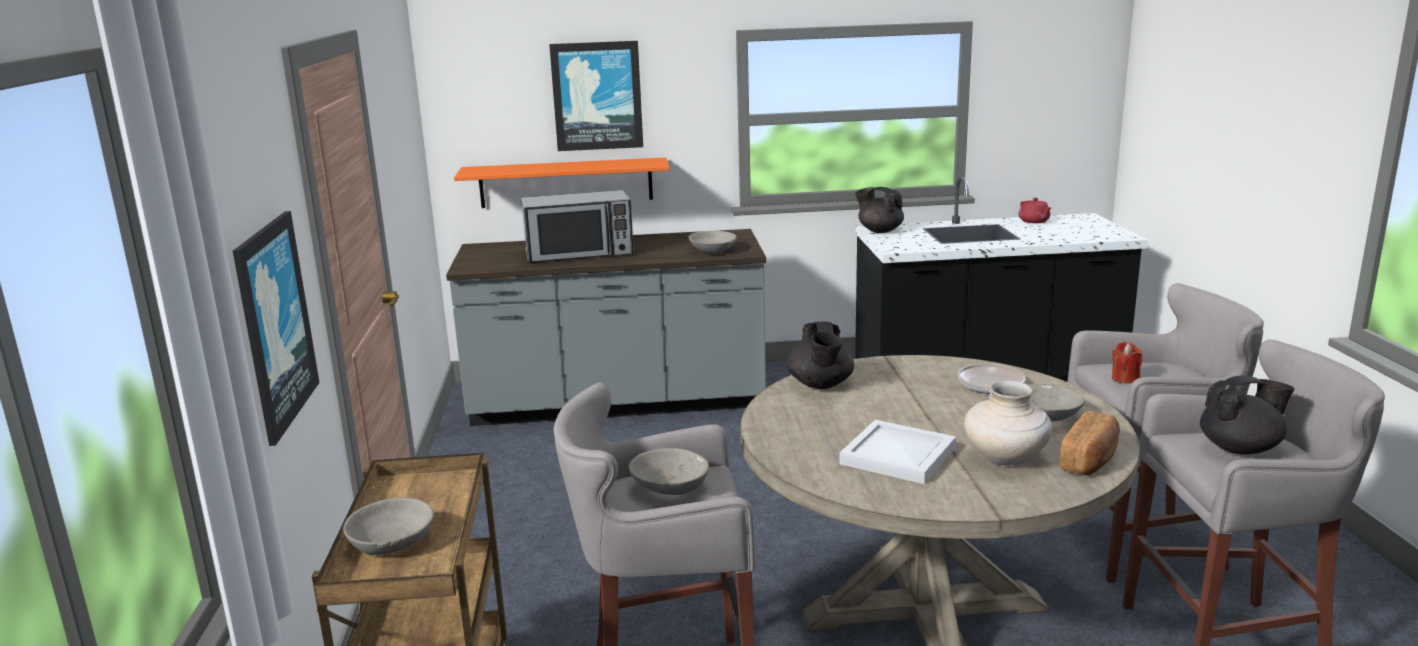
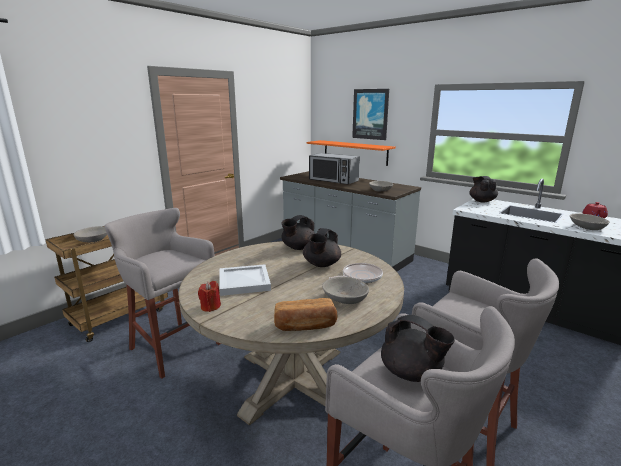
camera: 45 degrees right, 0 degrees up
(274, 323) = (99, 157): picture -> none
(669, 486) = (170, 257): grey bowl -> grey bowl (586, 227)
(913, 392) = (321, 264): none -> black teapot
(1005, 458) = (274, 304): beige vase -> none
(1125, 378) = (450, 307): red candle -> red candle (210, 307)

